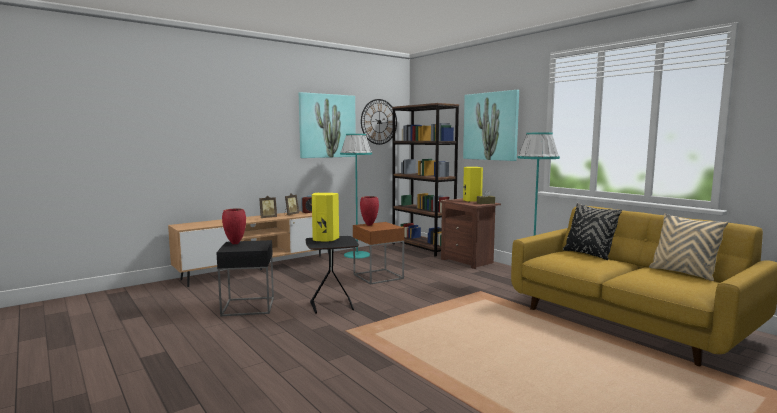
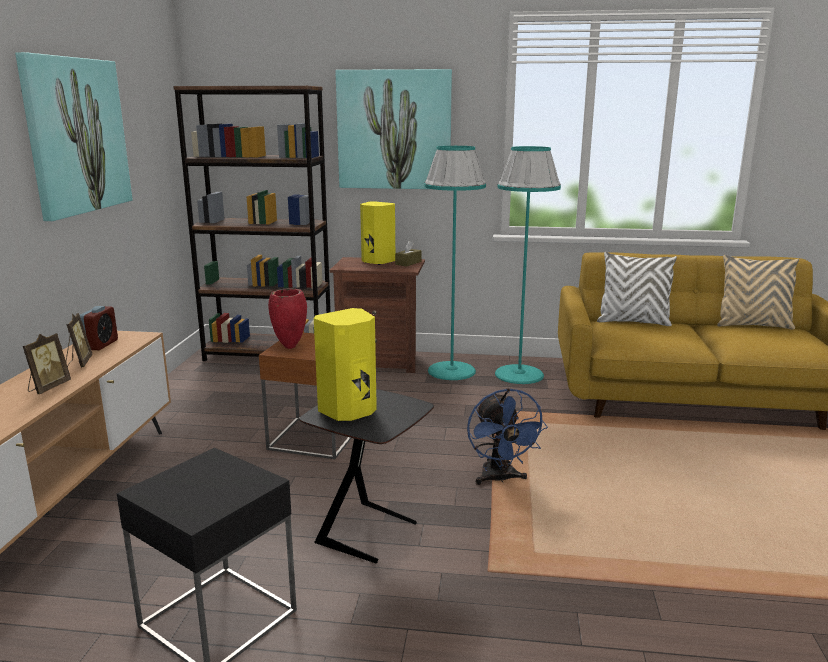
camera: 45 degrees left, 10 degrees up
(235, 244) = (164, 491): red vase -> none
(357, 255) = (185, 404): turquoise floor lamp -> turquoise floor lamp (451, 371)
(379, 121) = (149, 118): wall clock -> none
(420, 311) = (500, 479): none -> blue fan
(588, 254) = (633, 322): black pillow -> white pillow

